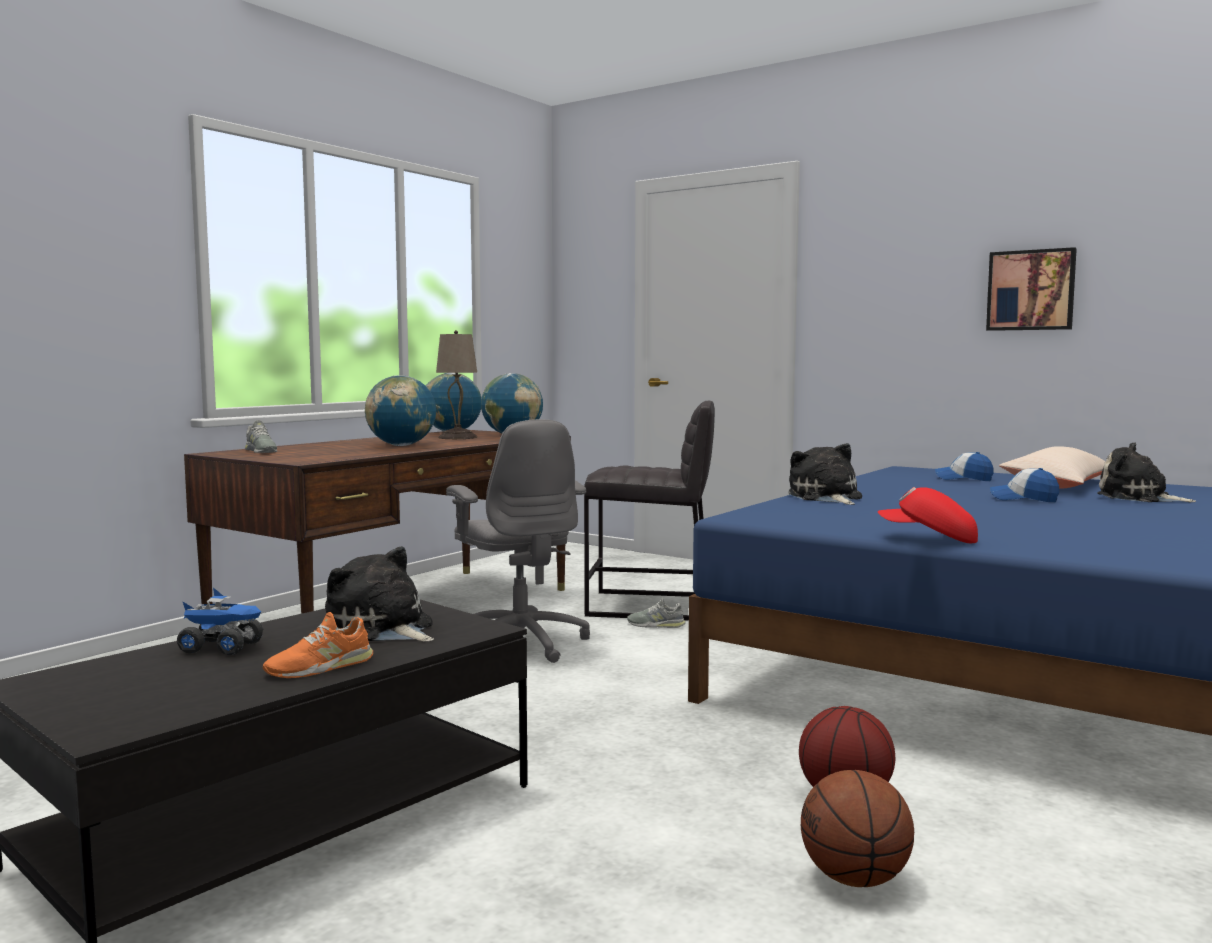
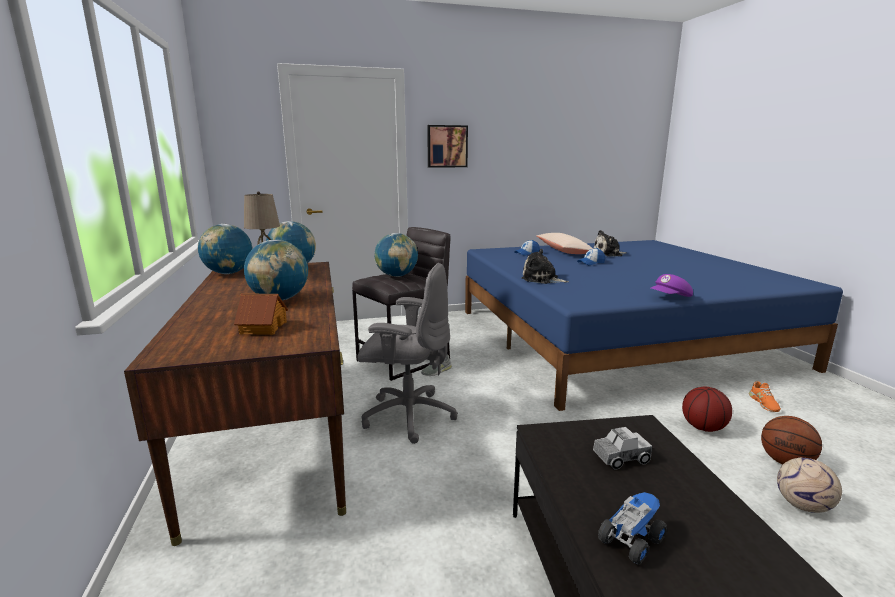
camera: 50 degrees left, 10 degrees up
(261, 451) = (194, 340): grey shoe -> none
(317, 453) = (263, 327): none -> toy house
(320, 667) = (712, 508): orange shoe -> orange shoe (763, 403)
(382, 629) = (621, 458): plush toy -> toy truck
(642, 467) = (396, 276): none -> globe
(714, 904) = (803, 506): none -> football
(929, 539) = (670, 298): red cap -> purple cap
(1031, 290) = (528, 156): picture -> picture (447, 146)

